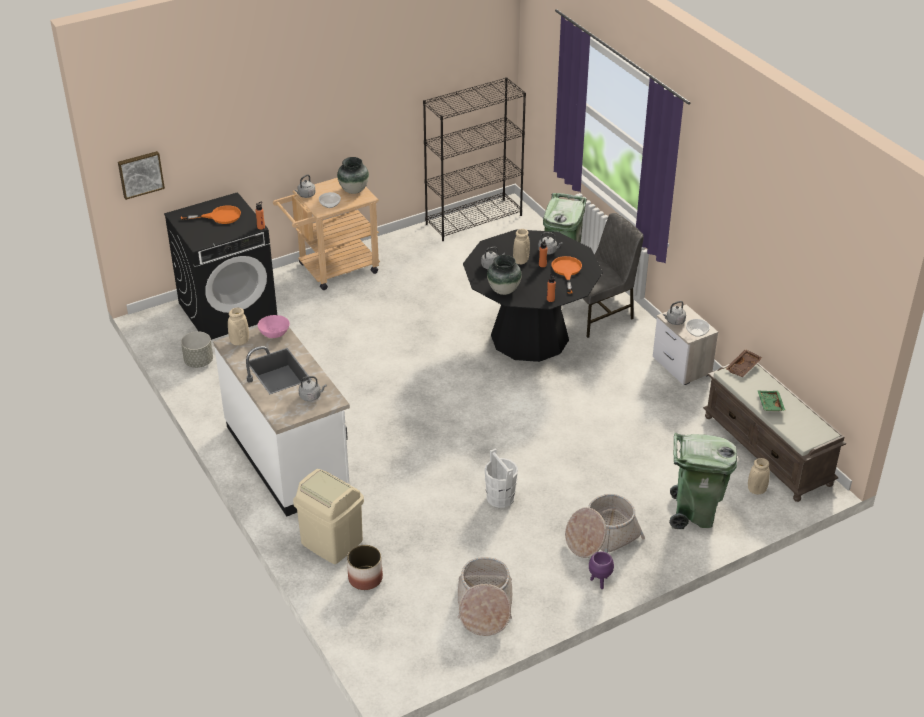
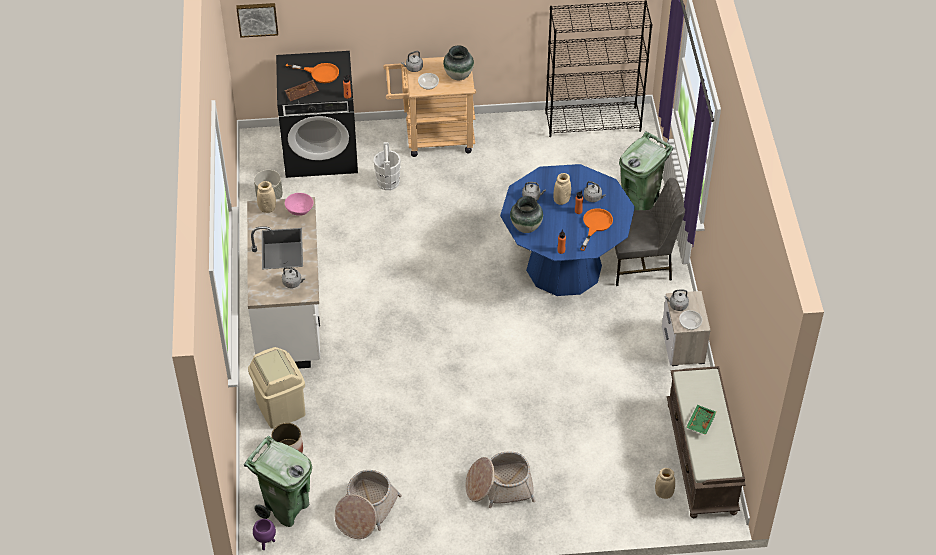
camera: 25 degrees right, 10 degrees up
(500, 497) = (439, 418): white bucket -> white bucket (388, 182)
(529, 337) = (564, 267): black dining table -> blue dining table
(599, 582) = (471, 526): purple planter -> purple planter (265, 543)
(694, 513) = (593, 495): green trash can -> green trash can (286, 508)
(743, 367) = (704, 376): brown tray -> brown tray (302, 94)

